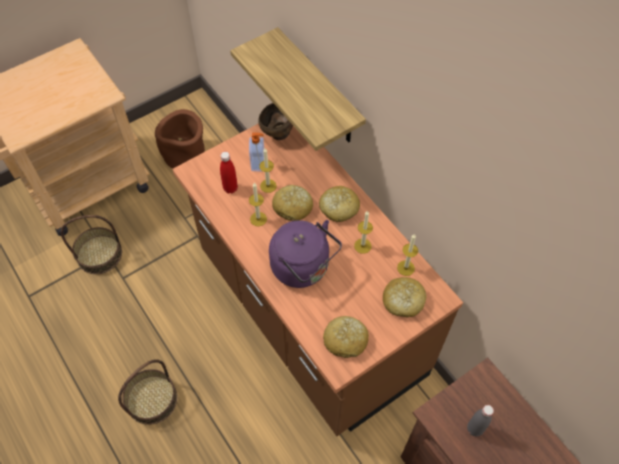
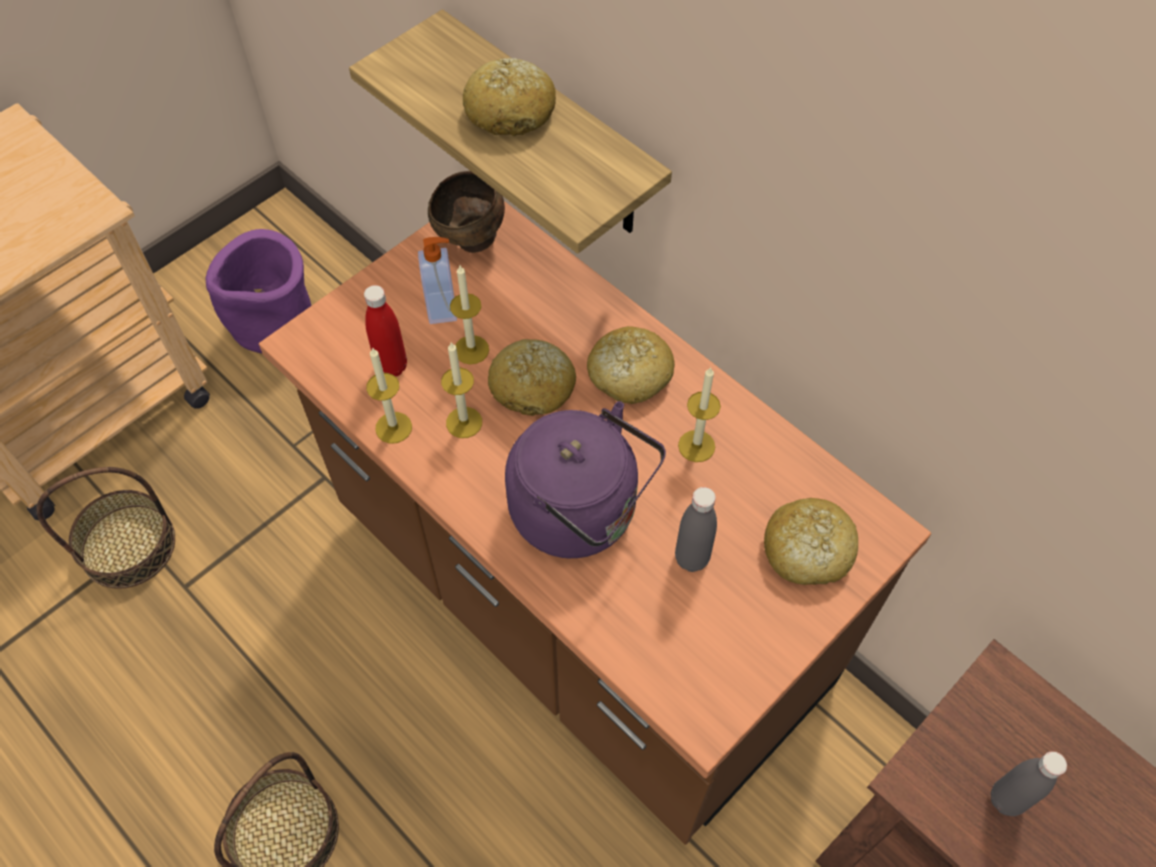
camera: 10 degrees left, 0 degrees up
(185, 157) = (274, 325): brown planter -> purple planter
(345, 340) = (705, 656): bread -> bread (511, 111)
(349, 296) = (691, 558): none -> grey bottle
(406, 268) = (796, 479): candle -> candle (393, 427)

